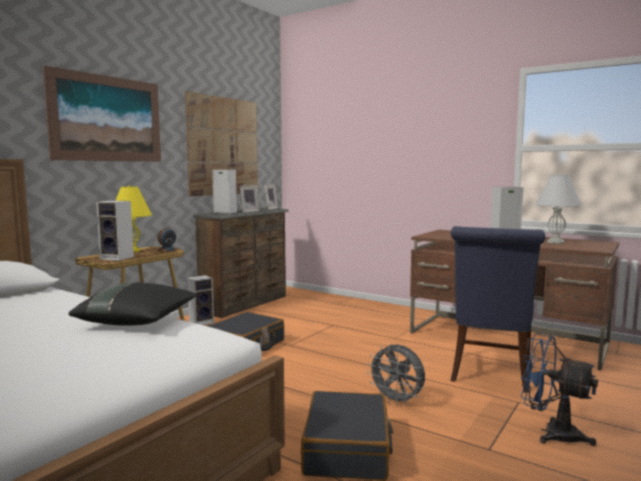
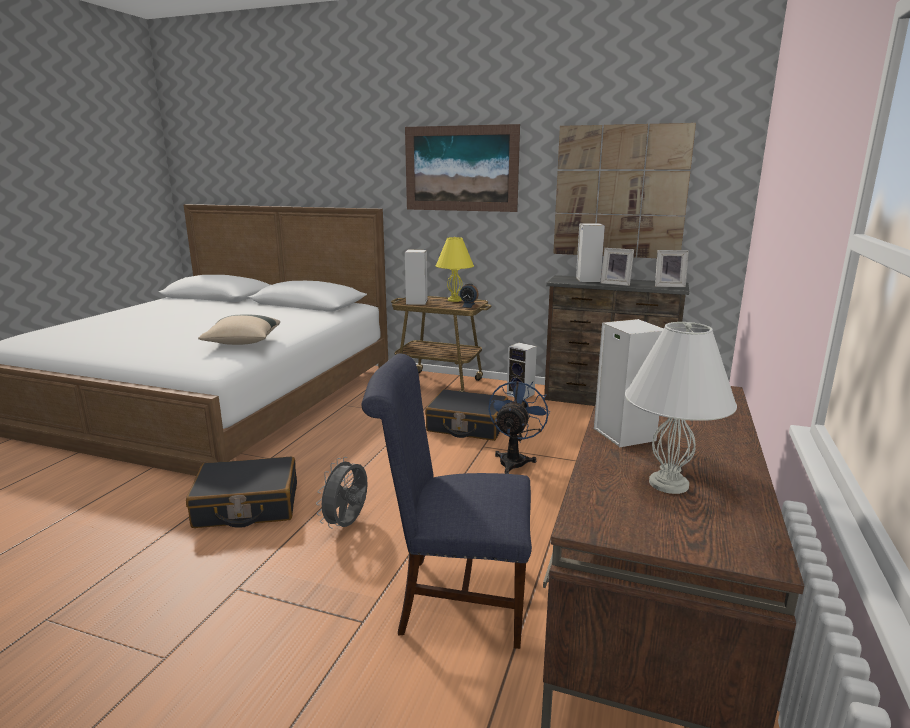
camera: 75 degrees right, 10 degrees up
(138, 321) = (242, 342): black pillow -> beige pillow
(551, 433) = (271, 645): blue fan -> blue fan (514, 460)

